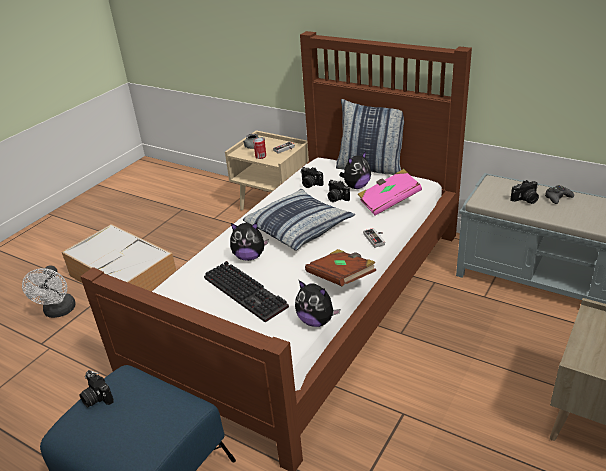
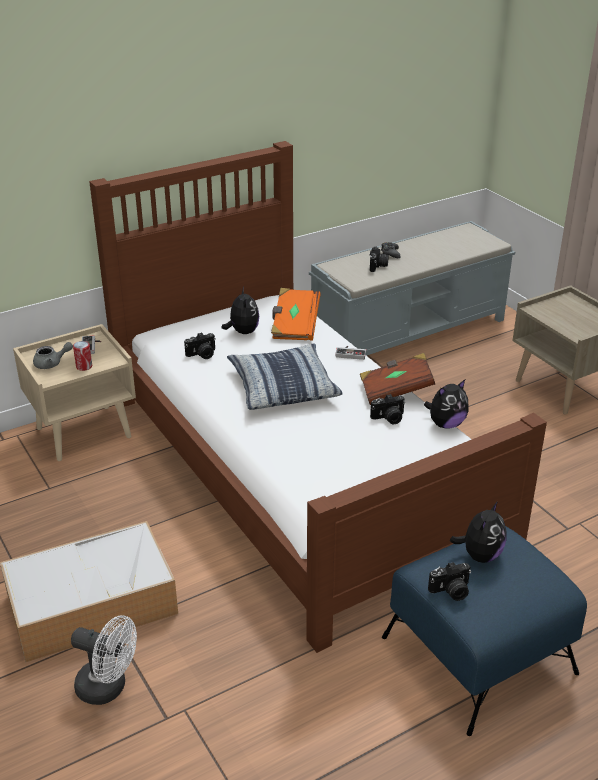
camera: 65 degrees left, 0 degrees up
(247, 292) = (369, 448): keyboard -> none
(249, 257) = (306, 431): plush toy -> plush toy (480, 555)
(336, 198) = (252, 349): camera -> camera (389, 418)
(371, 168) = (212, 313): pillow -> none
(388, 202) = (294, 326): pink book -> orange book

